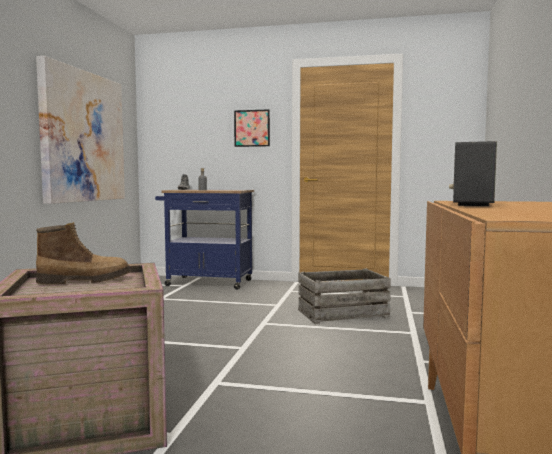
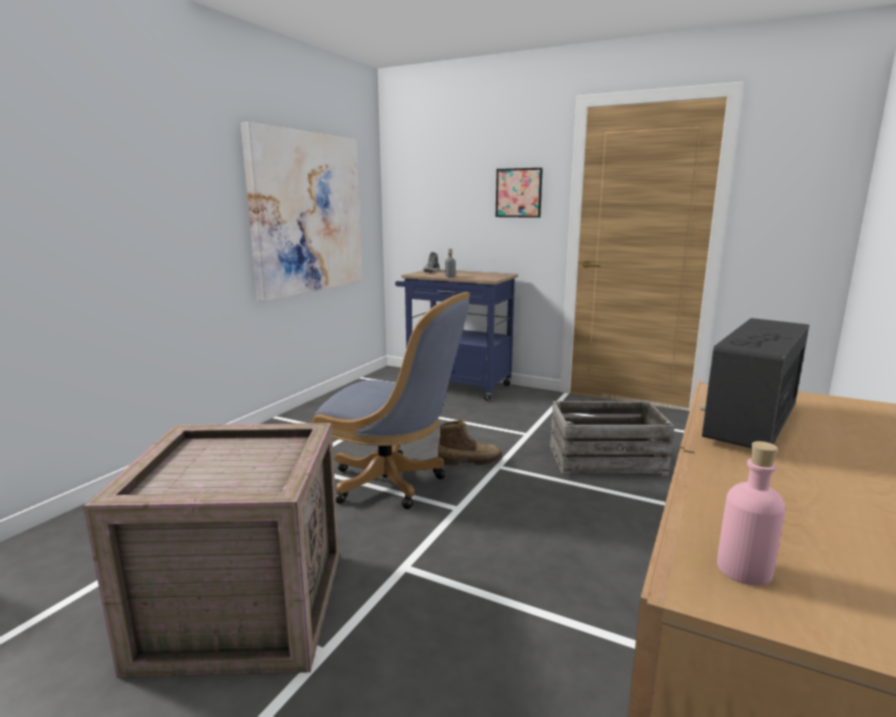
camera: 15 degrees right, 10 degrees up
(85, 281) = (237, 454): boot -> boot (469, 461)
(185, 340) = (396, 485): none -> blue office chair
(514, 216) = (744, 569): none -> pink bottle

